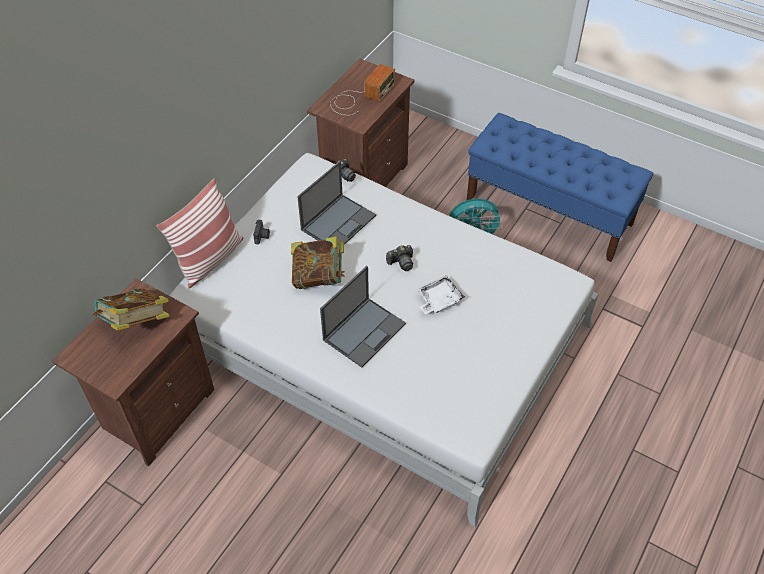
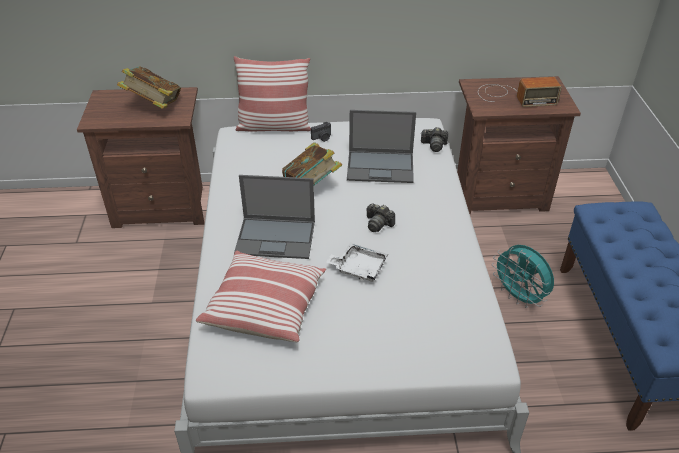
camera: 55 degrees right, 10 degrees down
(432, 376) = (265, 307): none -> pillow

